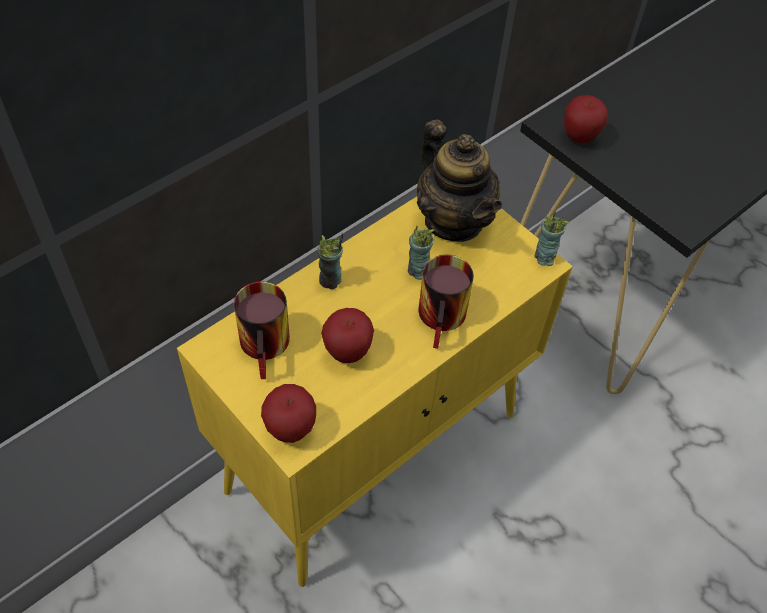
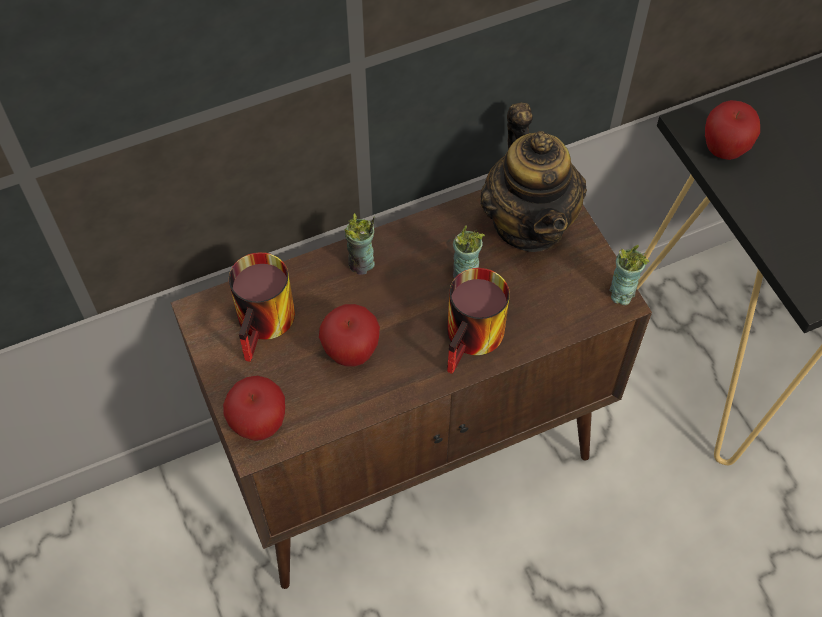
camera: 20 degrees right, 5 degrees up
(375, 450) = (413, 457): yellow cabinet -> brown cabinet

